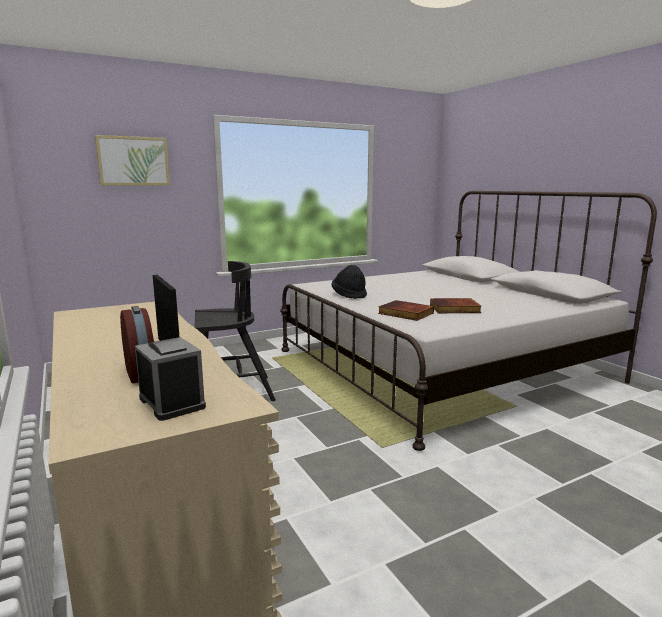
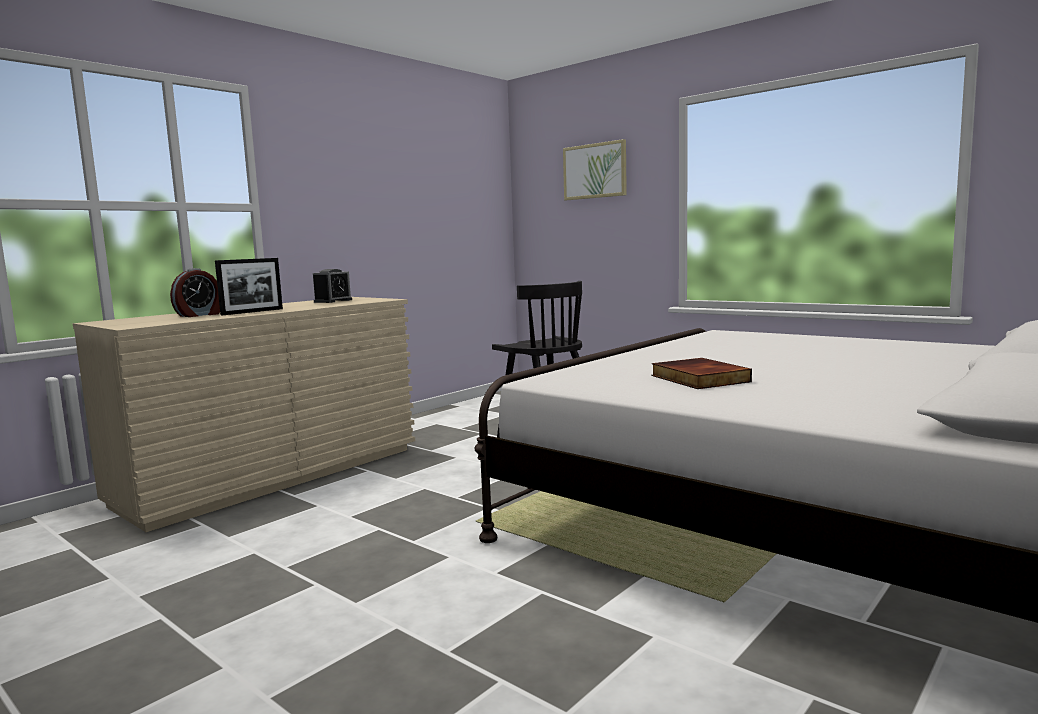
camera: 70 degrees right, 5 degrees down
(172, 402) = (142, 321): alarm clock -> alarm clock (333, 301)
(349, 295) = (687, 345): black hat -> none
(405, 313) = (622, 367): book -> none

